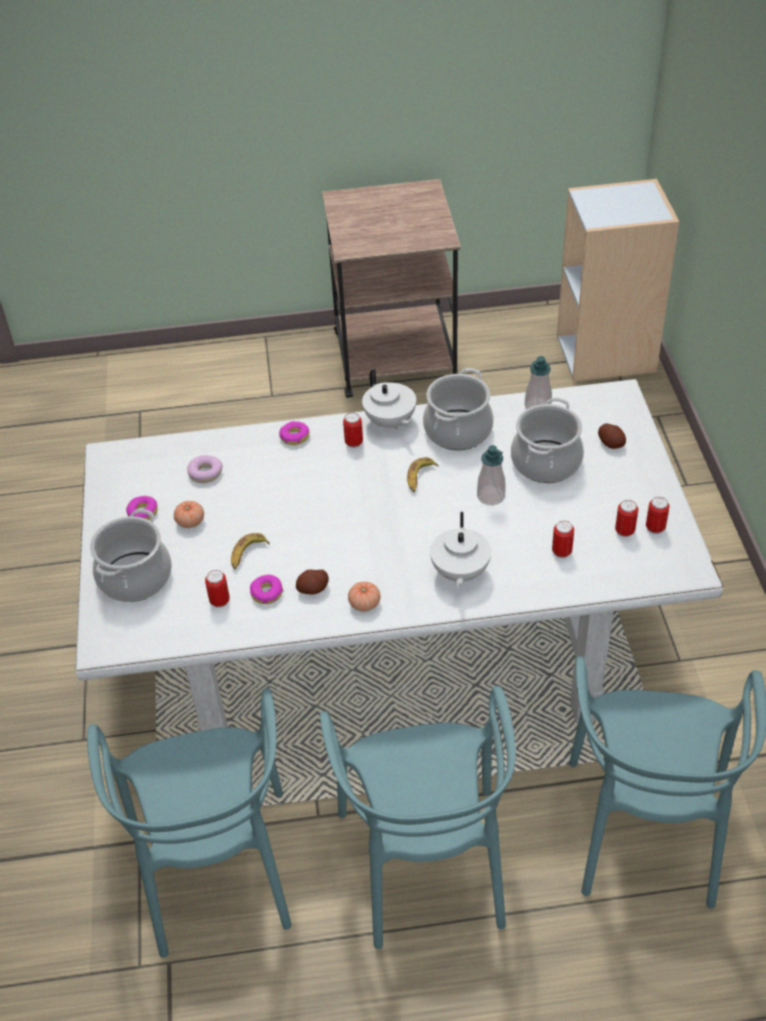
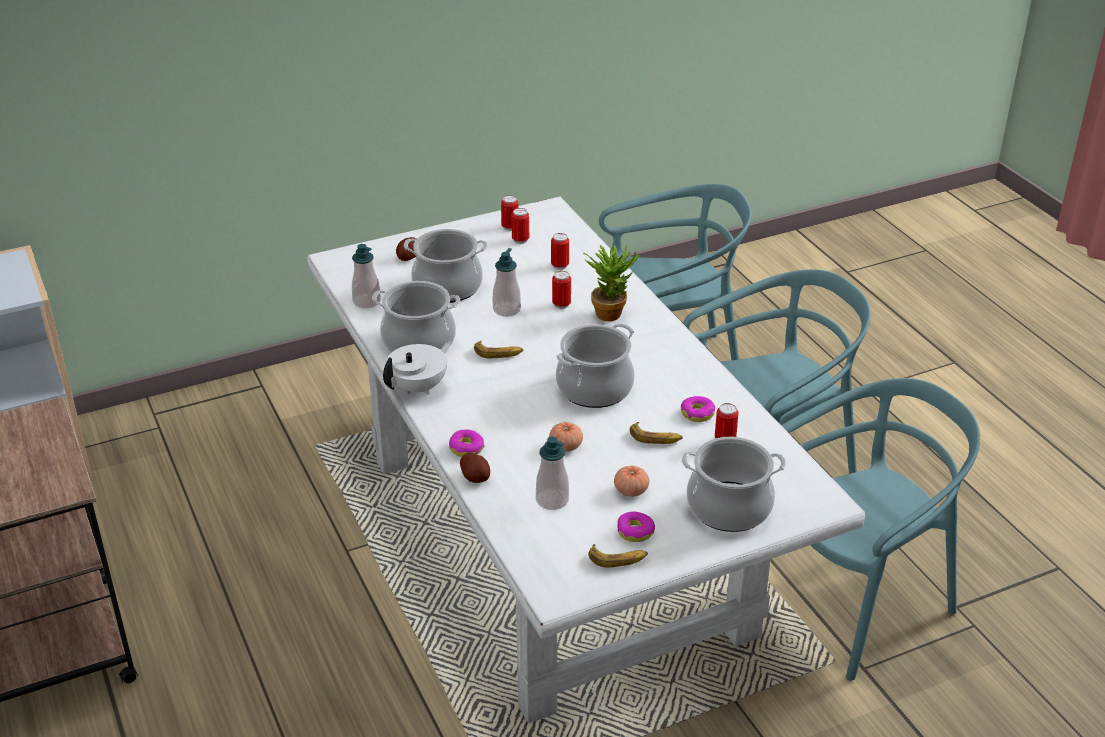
camera: 110 degrees left, 10 degrees down
(120, 495) = (618, 559): none -> banana
(205, 473) = (552, 500): donut -> soap dispenser
(313, 589) = (676, 387): potato -> potato (475, 477)
(338, 531) = (594, 388): none -> cooking pot
(354, 443) = (461, 404): can -> can (561, 304)
(364, 604) = (676, 354): tomato -> tomato (566, 446)
(459, 572) = (611, 311): white teapot -> potted plant

